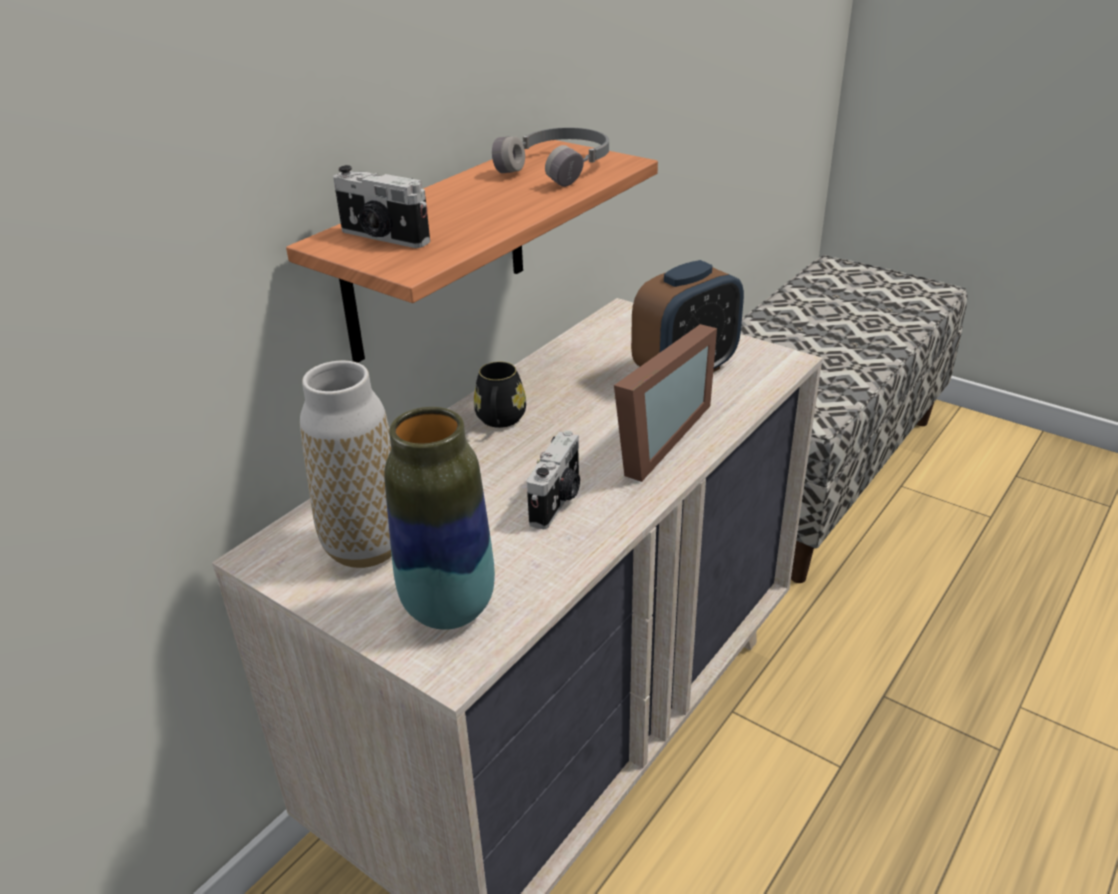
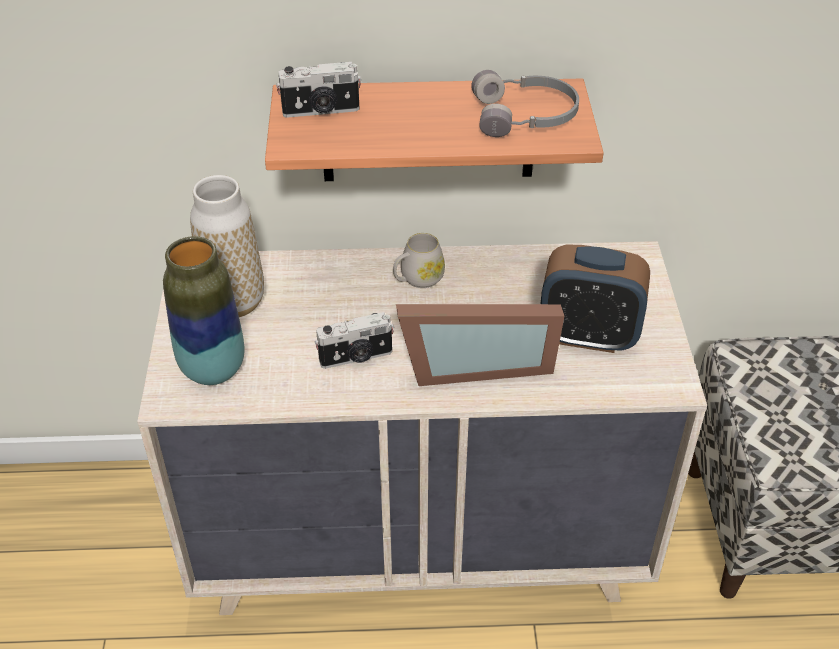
camera: 50 degrees right, 10 degrees up
(383, 237) = (321, 111): camera -> camera turned 90 degrees counterclockwise
(500, 421) = (417, 279): black mug -> white mug

